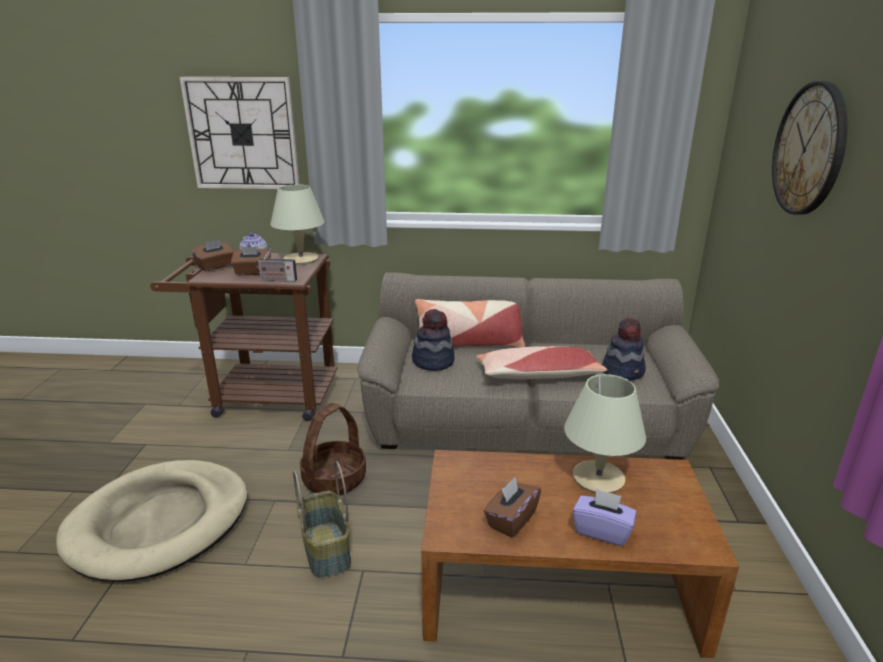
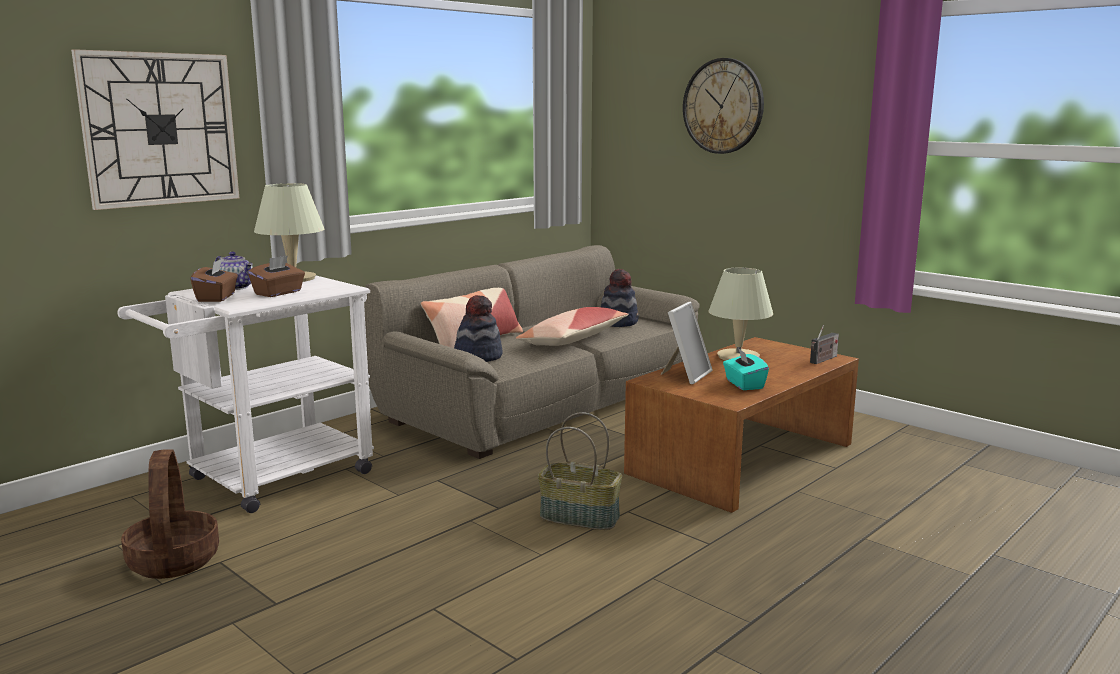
camera: 50 degrees left, 10 degrees down
(160, 523) = (402, 581): beige dog bed -> none
(264, 396) = (267, 480): brown cart -> white cart
(276, 280) = (328, 291): radio -> radio (823, 360)
(334, 479) = (487, 488): basket -> basket (173, 560)
(492, 473) = (686, 375): none -> picture frame
(511, 519) = (744, 384): brown tissue box -> turquoise tissue box
(602, 531) = (789, 370): purple tissue box -> none

